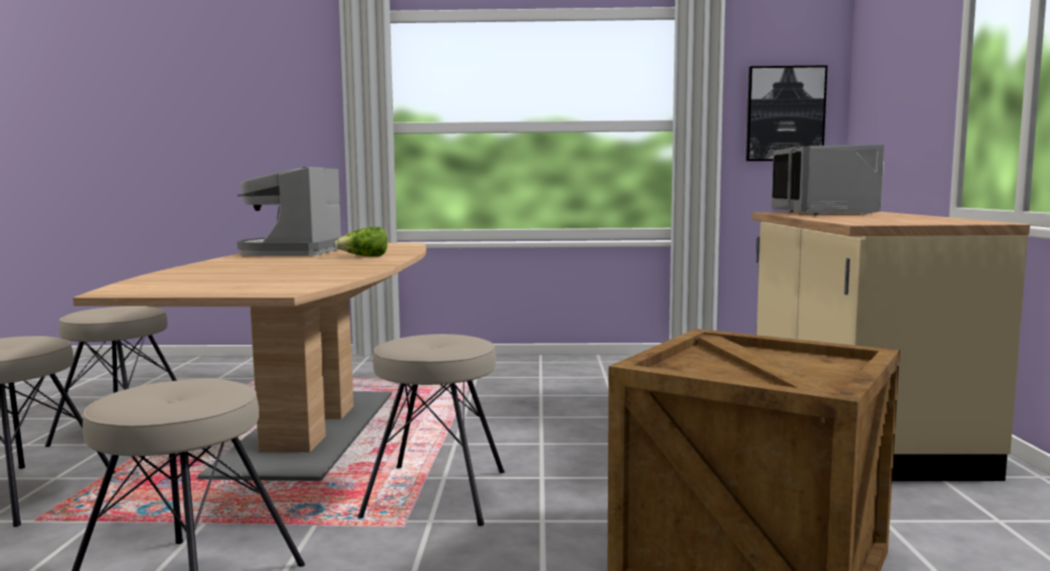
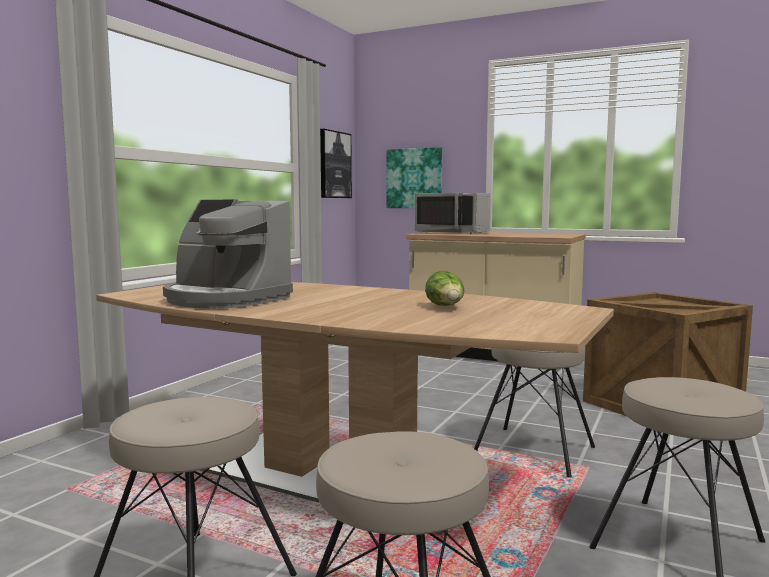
camera: 65 degrees left, 0 degrees up
(364, 257) = (333, 291): lettuce -> lettuce (446, 307)
(891, 125) = (414, 178): none -> picture

